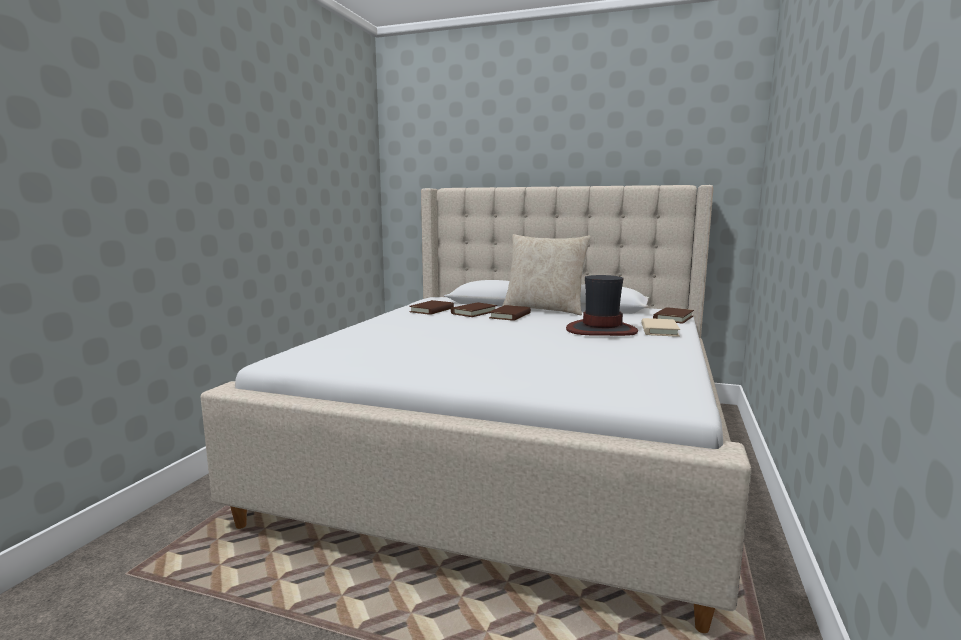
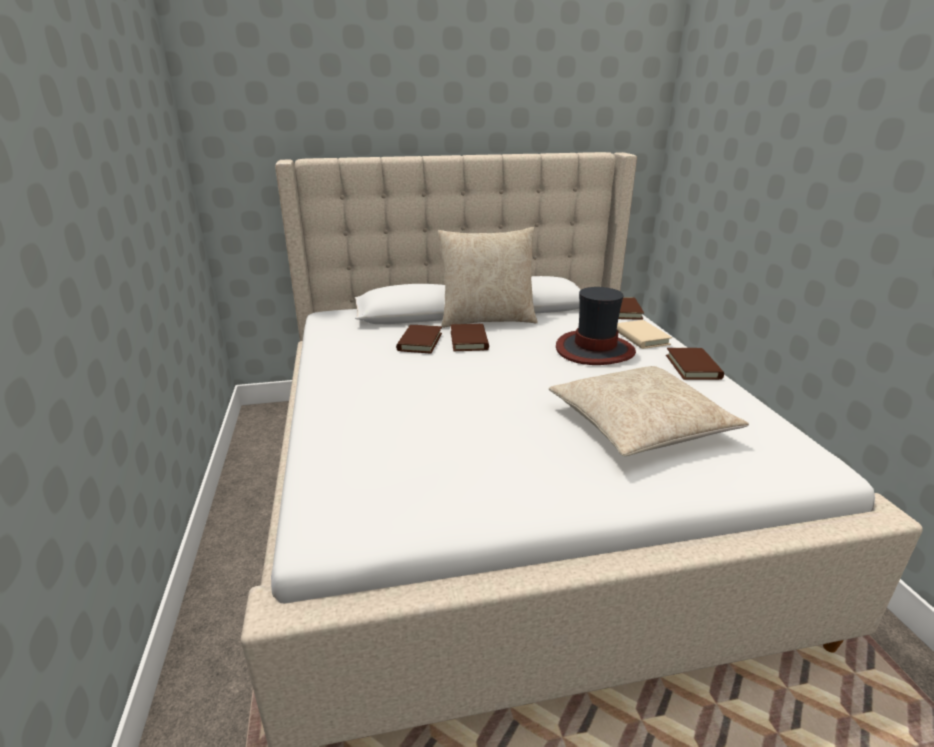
camera: 30 degrees left, 15 degrees up
(432, 310) = (362, 347): brown book -> brown book (693, 367)
(559, 361) = (639, 424): none -> beige pillow

